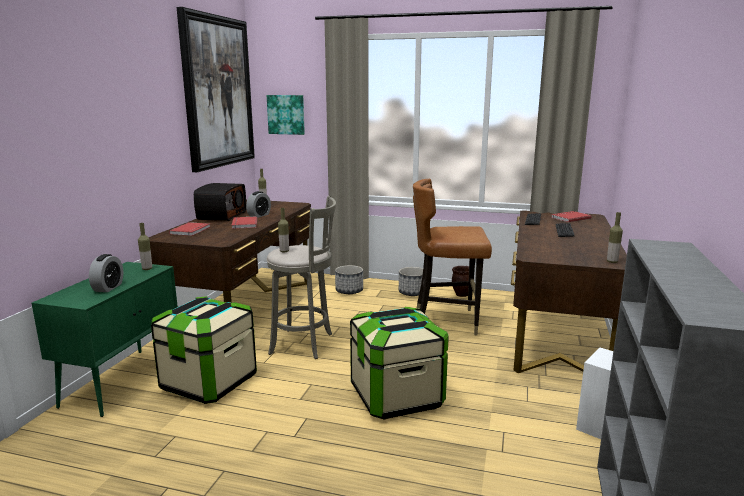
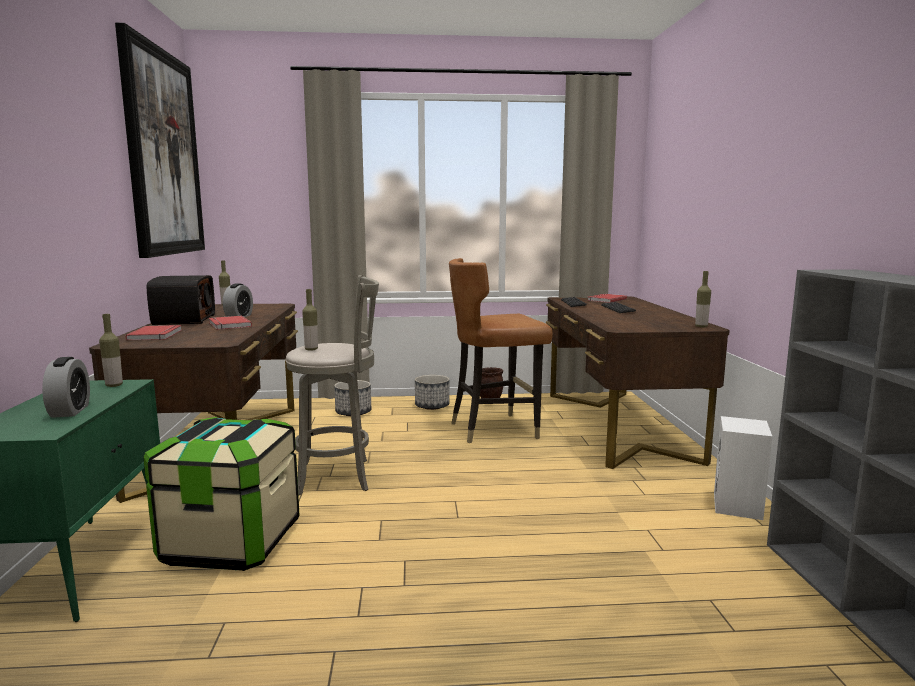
camera: 20 degrees left, 5 degrees down
(286, 114) = (248, 192): picture -> none
(396, 397) = (500, 515): storage box -> none

